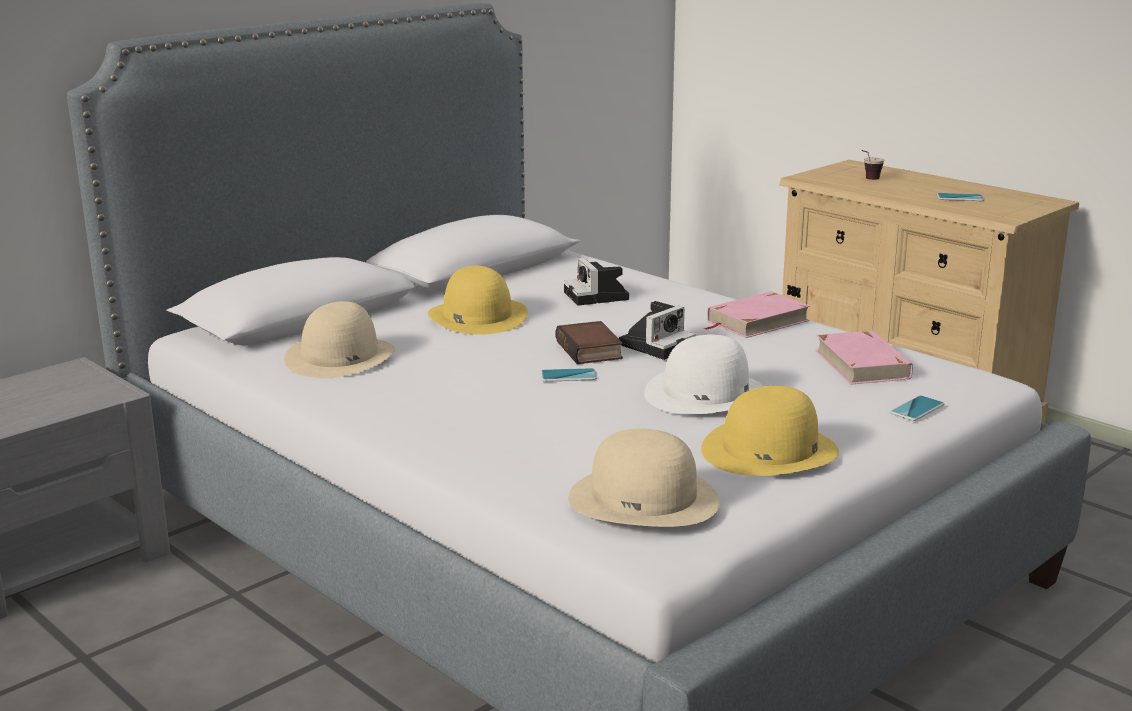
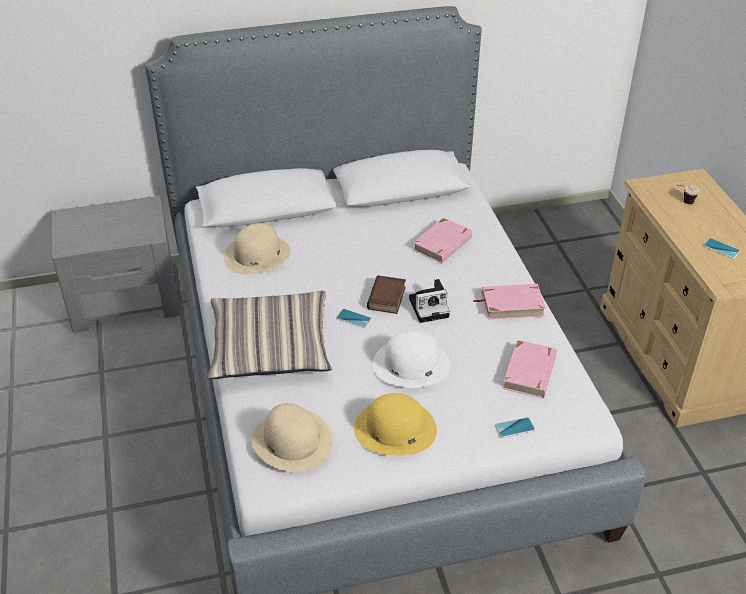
camera: 30 degrees right, 20 degrees up
(477, 316) = (358, 240): yellow hat -> none
(479, 428) = (270, 346): none -> pillow
(598, 296) = (443, 244): camera -> pink book

